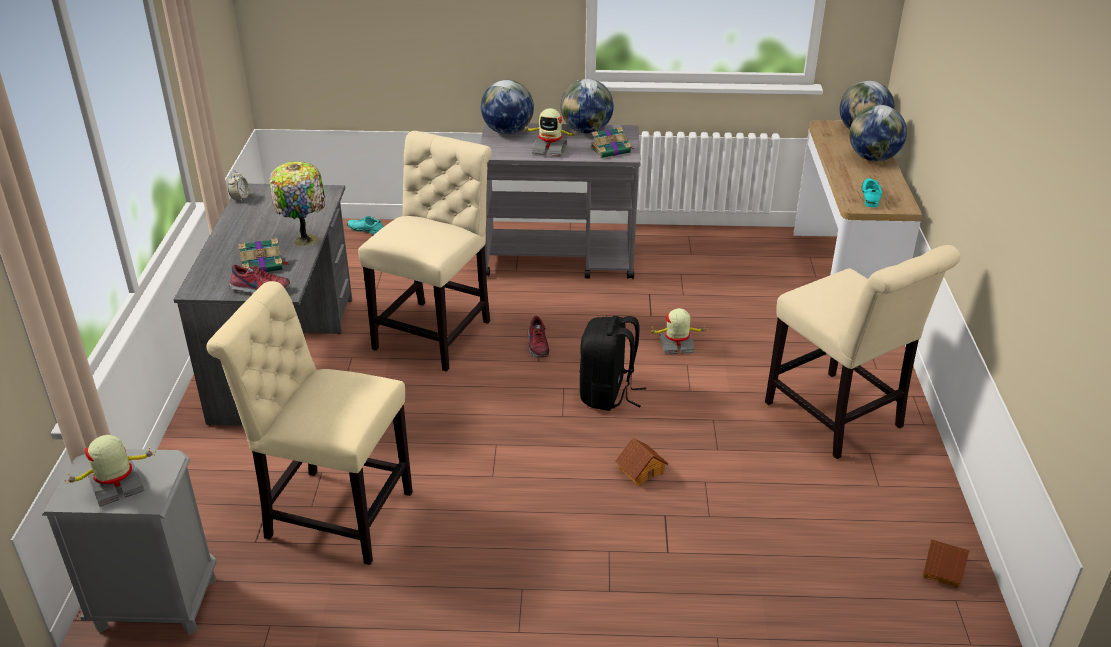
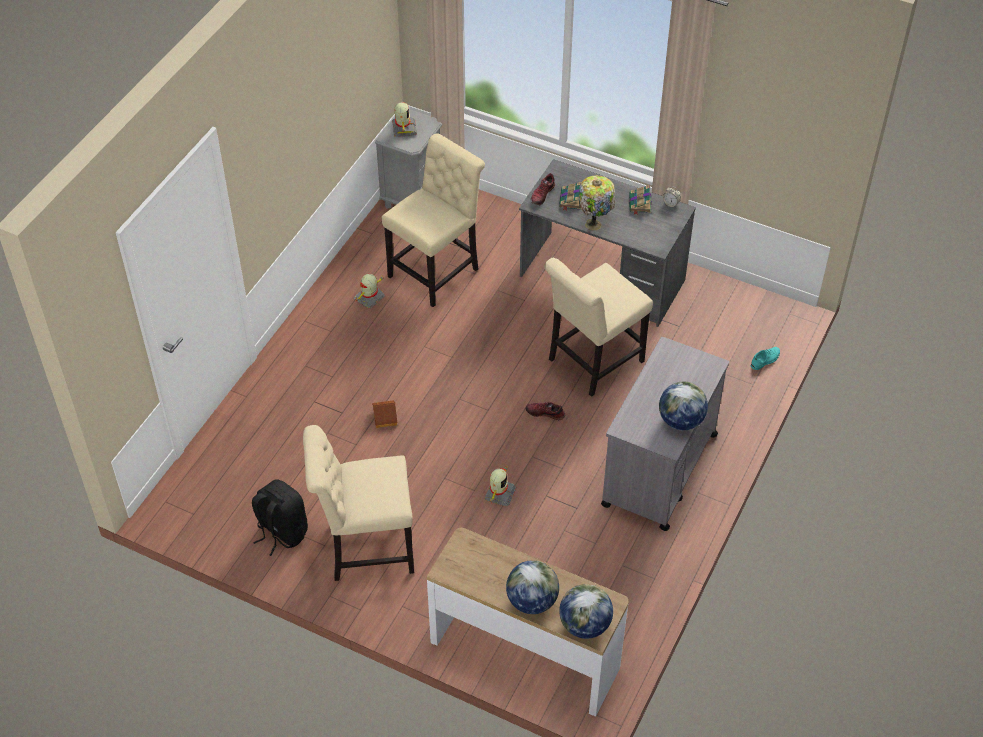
camera: 115 degrees right, 15 degrees up
(436, 332) = (592, 362): beige chair -> beige chair turned 90 degrees clockwise
(507, 131) = (703, 369): globe -> none
(549, 149) = (656, 384): toy robot -> toy robot (369, 298)
(608, 394) = (467, 431): black backpack -> black backpack (281, 532)
(611, 150) = (636, 423): book -> book (640, 204)
(870, 196) = (471, 558): turquoise shoe -> none
(942, 569) = (216, 522): toy house -> none

